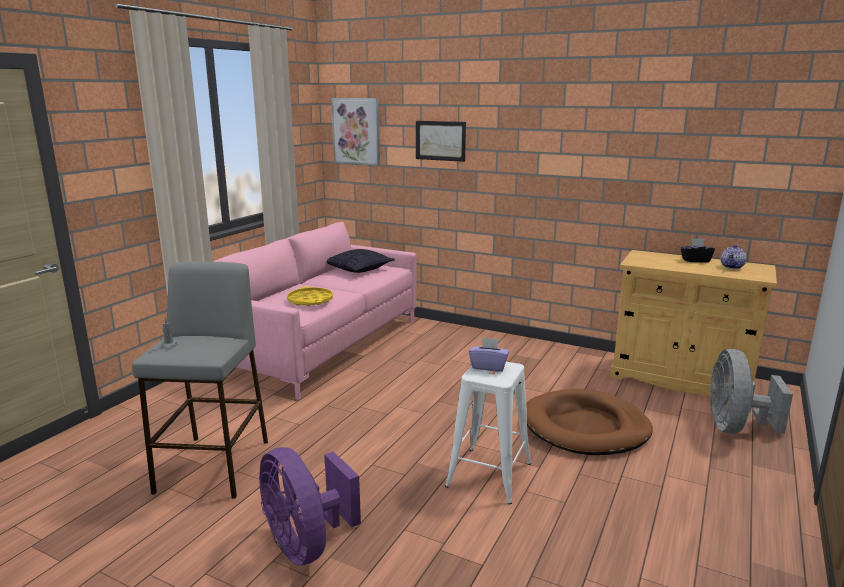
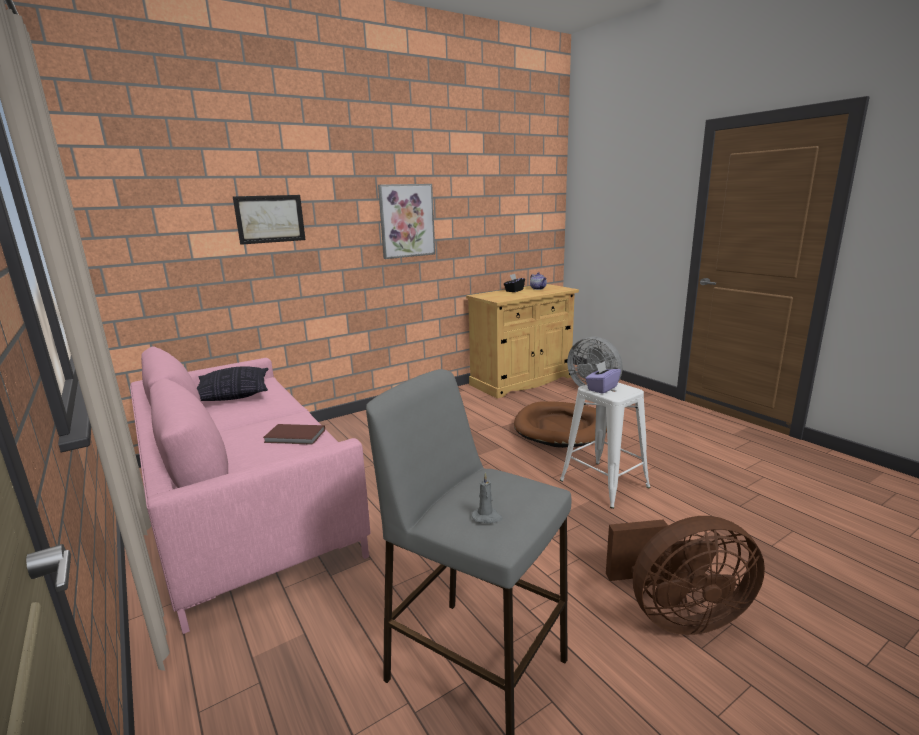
camera: 60 degrees left, 0 degrees up
(306, 544) = (677, 615): purple fan -> brown fan
(310, 301) = (295, 437): yellow tray -> brown book
(356, 131) = (133, 216): picture -> picture (406, 221)

